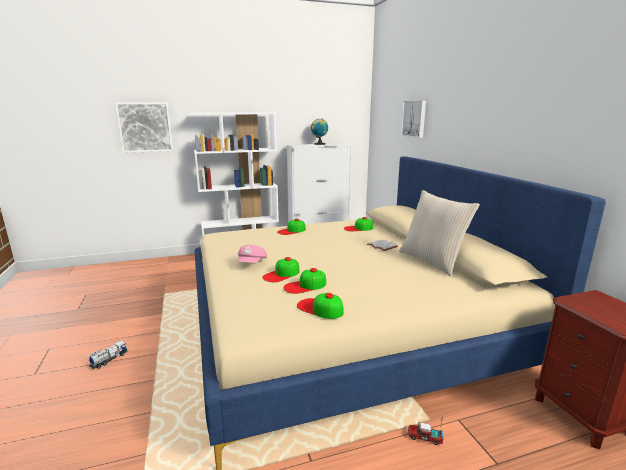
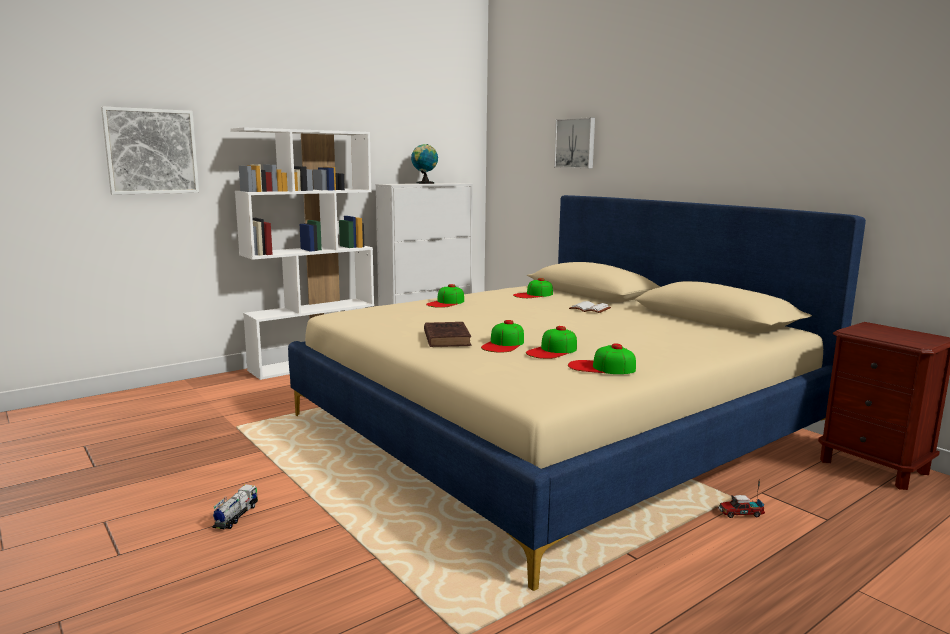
camera: 20 degrees left, 5 degrees down
(252, 263) = (446, 338): pink cap -> brown book
(432, 261) = (668, 318): beige pillow -> none

